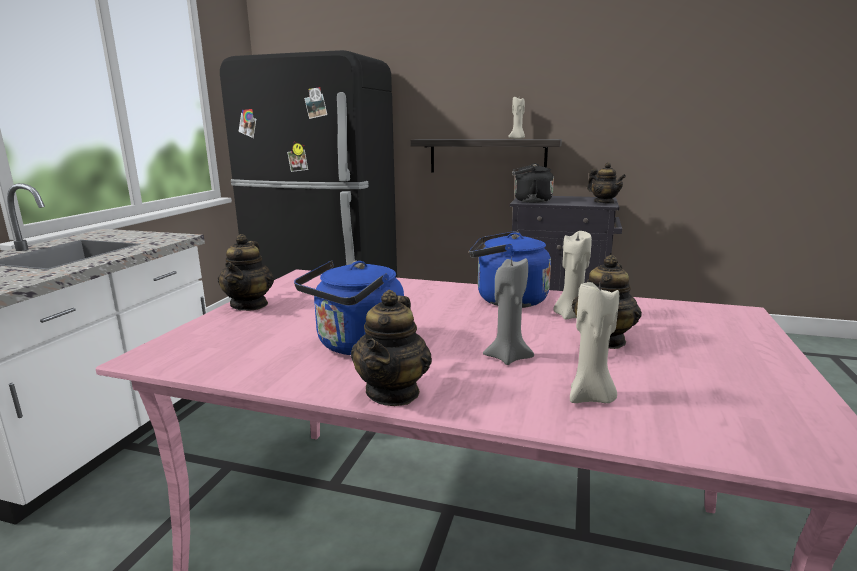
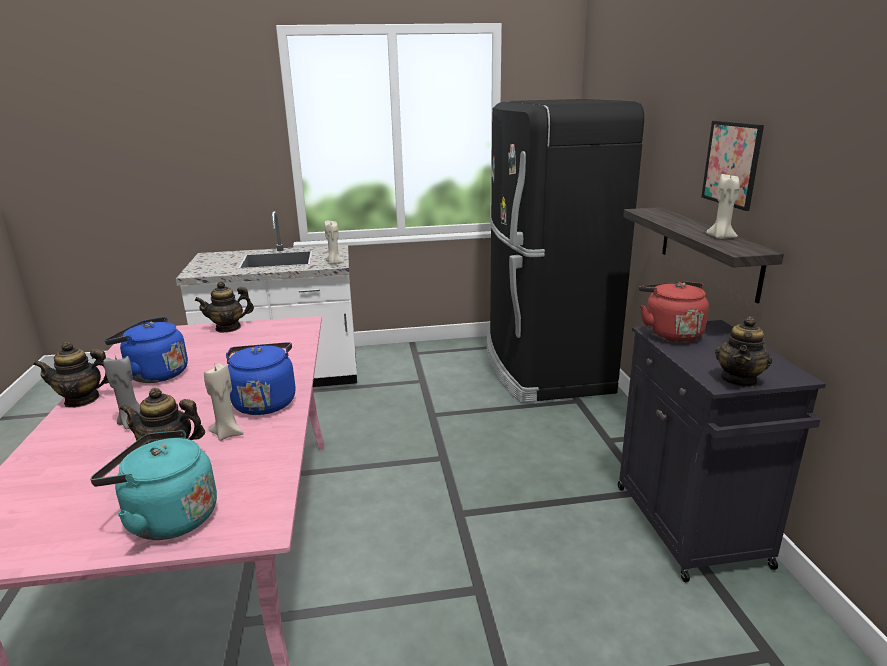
camera: 65 degrees right, 5 degrees up
(499, 94) = (731, 164): none -> picture
(530, 201) = (669, 333): black kettle -> red kettle
(590, 398) = (61, 459): beige candle -> beige candle (334, 263)
(731, 341) = (167, 518): none -> turquoise kettle

